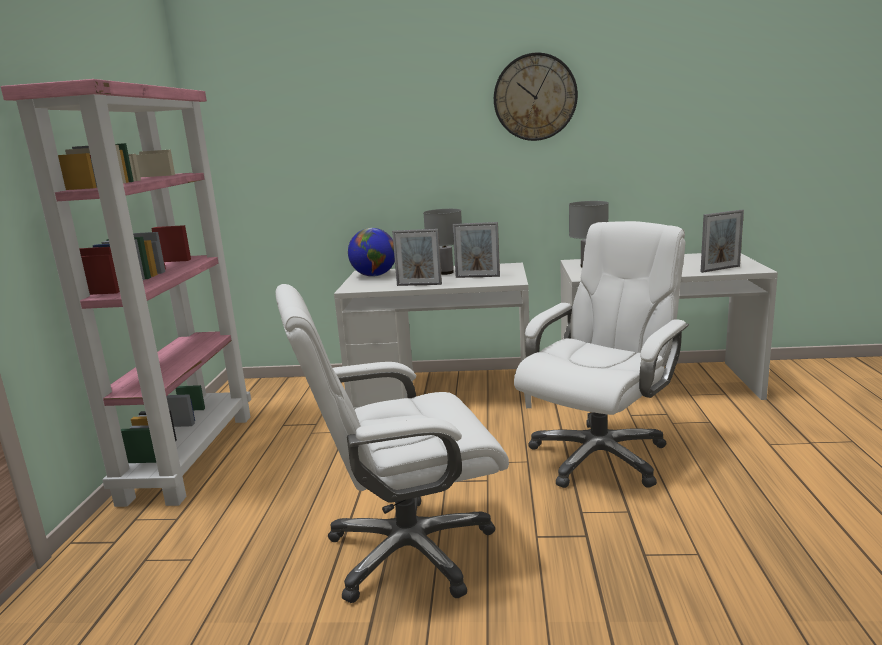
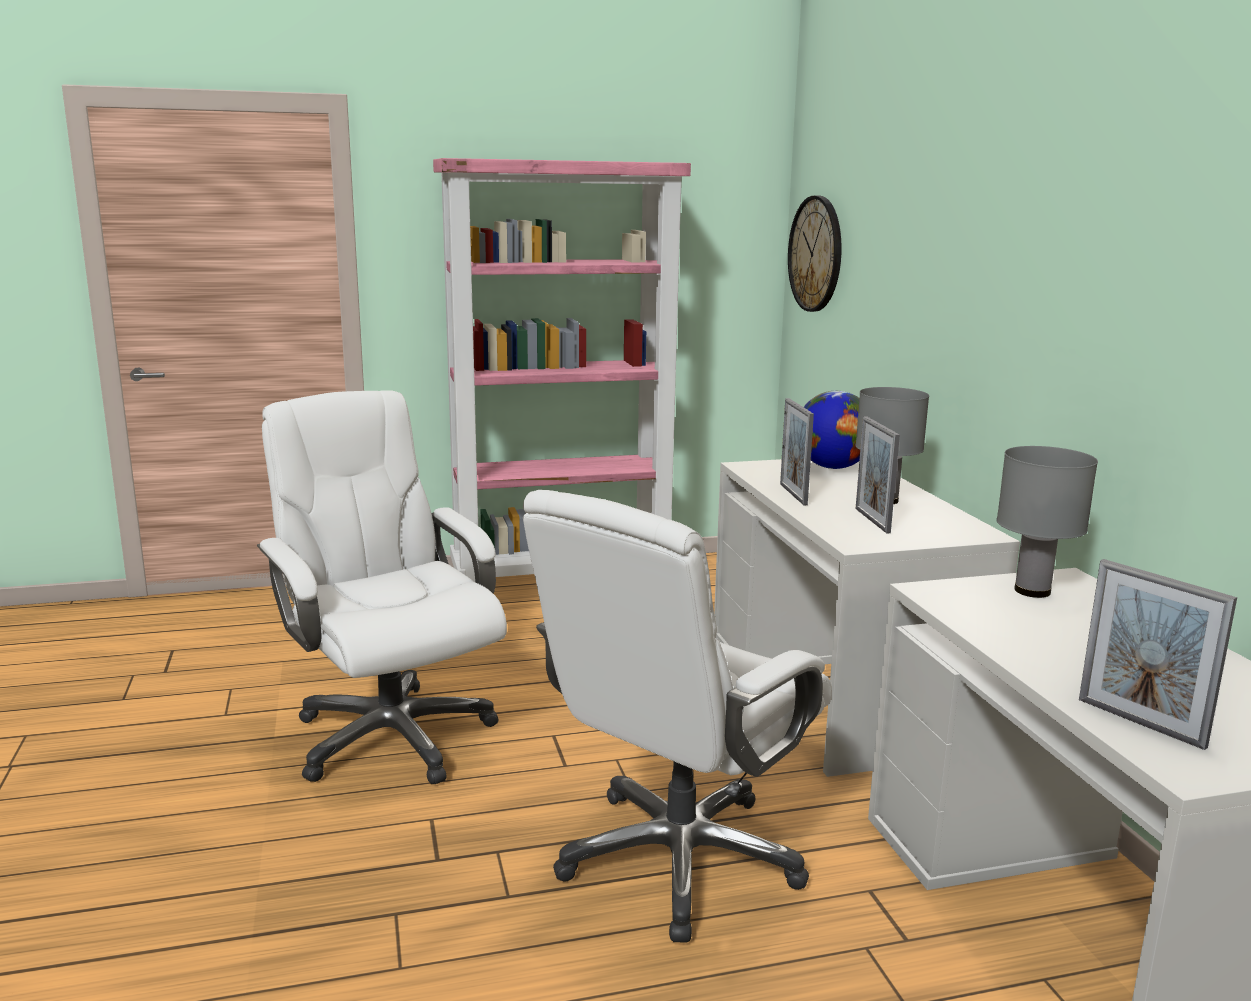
camera: 70 degrees right, 0 degrees up
(535, 97) = (1101, 210): wall clock -> wall clock (816, 254)
(599, 456) = (678, 859): white office chair -> white office chair turned 105 degrees clockwise

